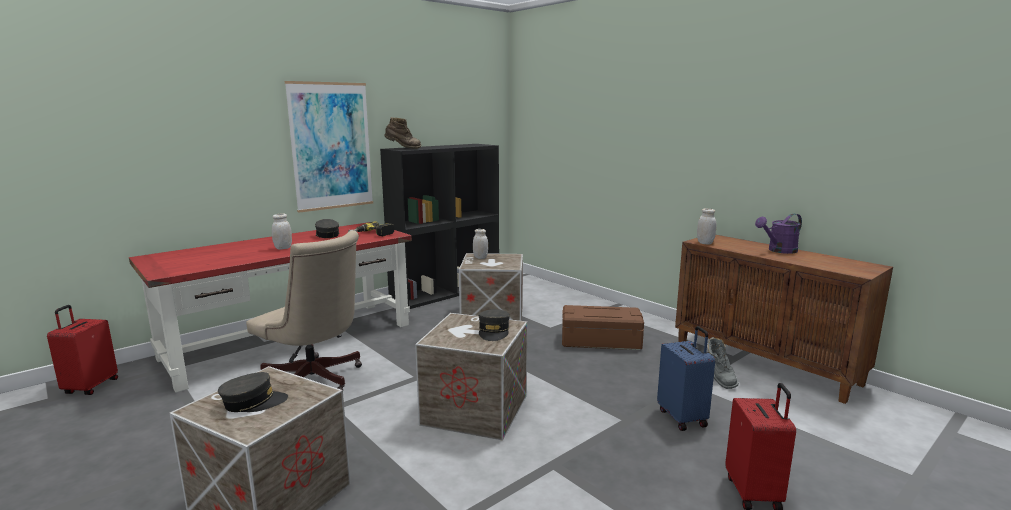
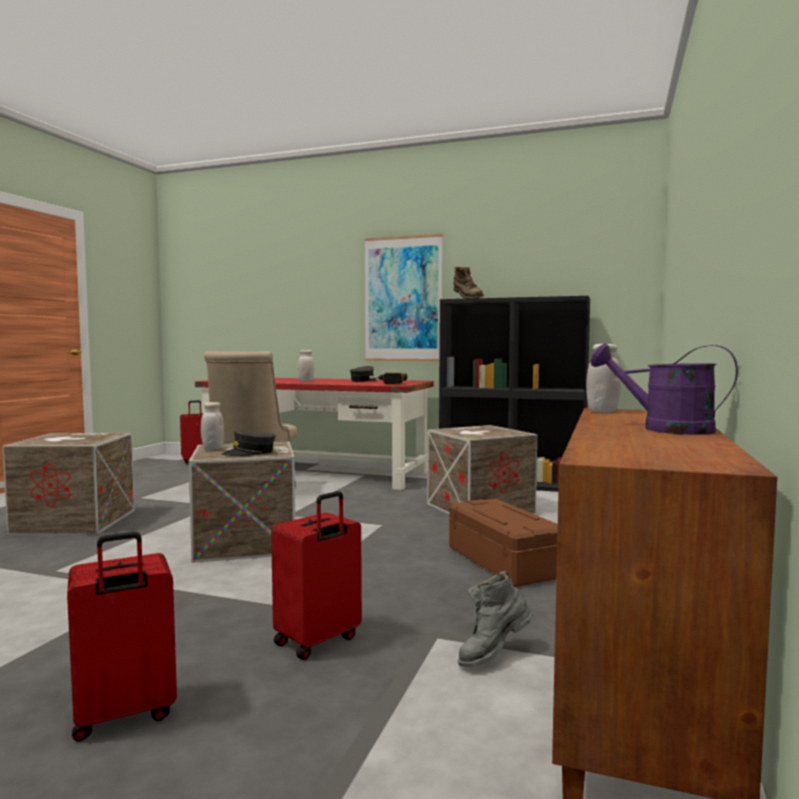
camera: 60 degrees right, 10 degrees down
(253, 402) = (68, 438): grey cap -> none
(480, 257) = (482, 428): white jar -> white jar (212, 448)
(683, 418) = (318, 641): blue suitcase -> red suitcase

